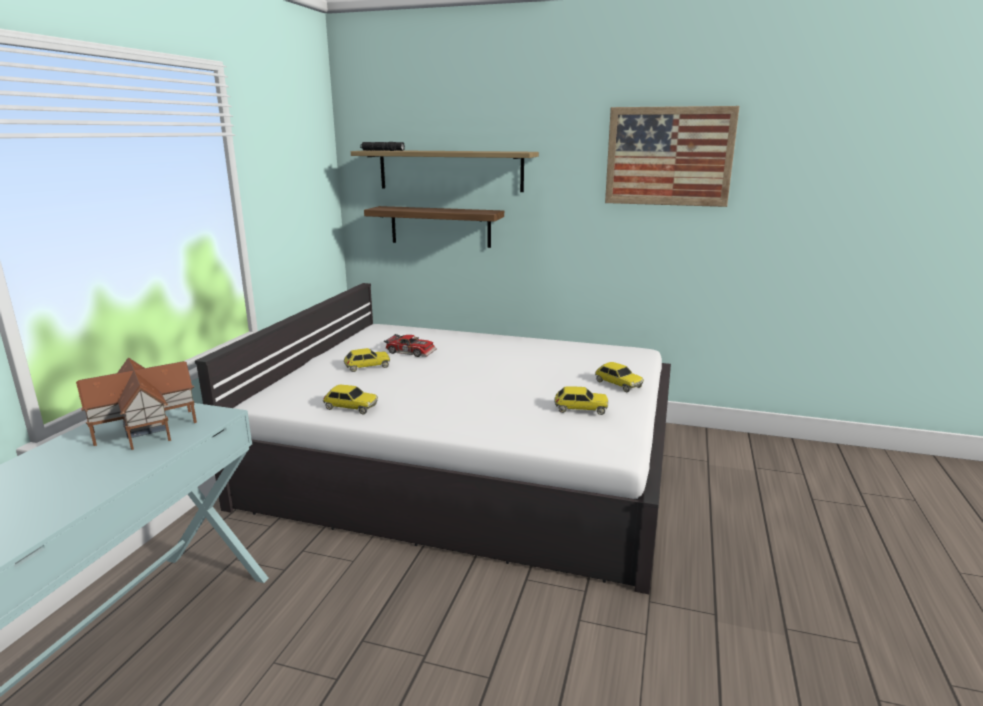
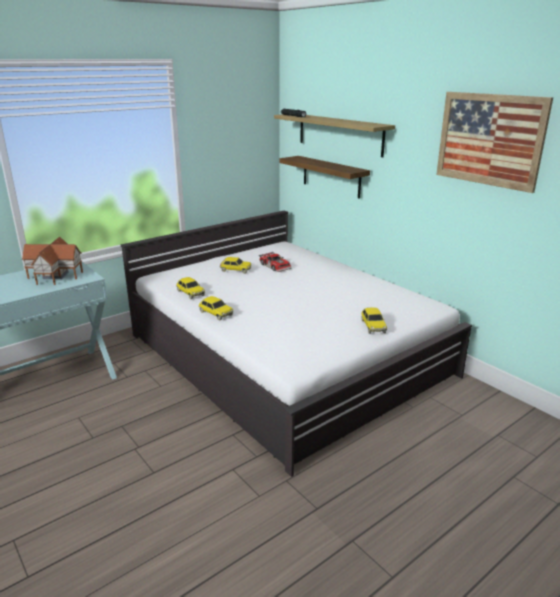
camera: 35 degrees right, 5 degrees up
(580, 409) = (314, 334): toy car -> toy car (215, 313)

